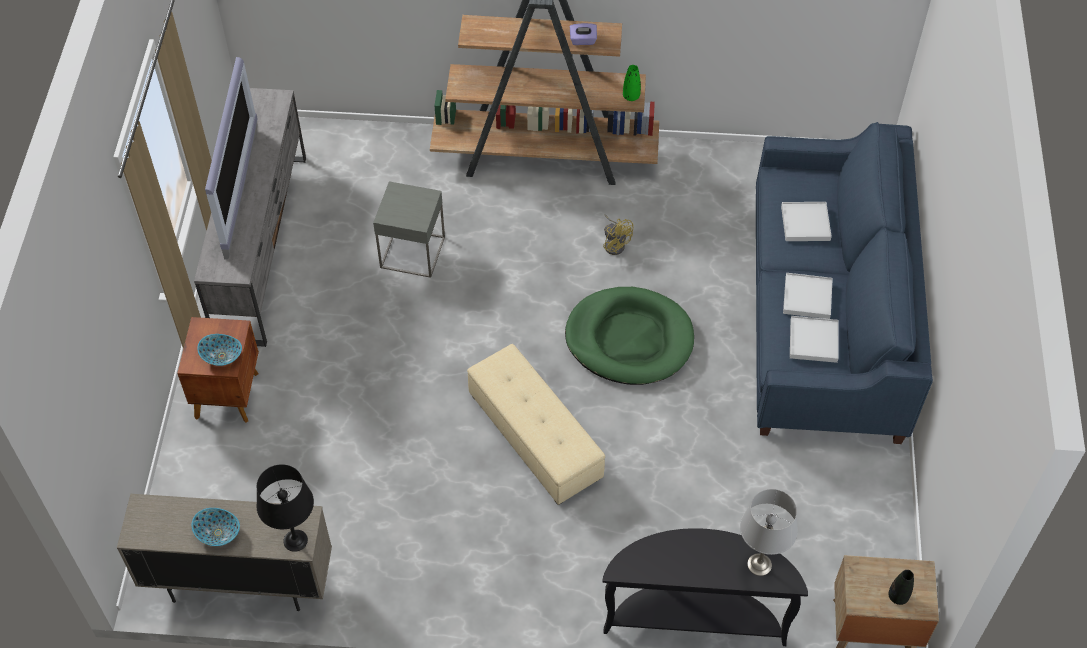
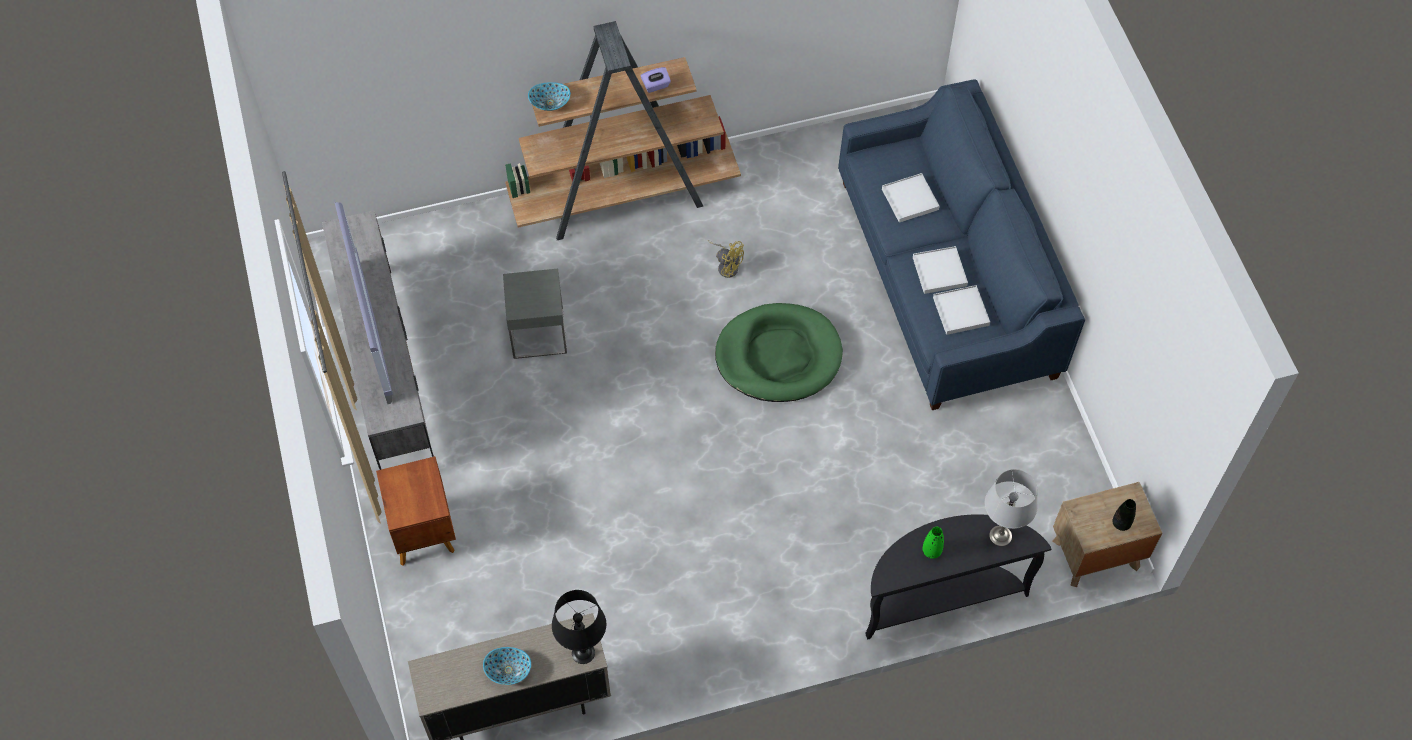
camera: 20 degrees left, 5 degrees up
(222, 356) = (424, 500): bowl -> bowl (550, 103)
(535, 436) = (731, 477): beige ottoman -> none
(631, 96) = (706, 122): green vase -> green vase (931, 551)

